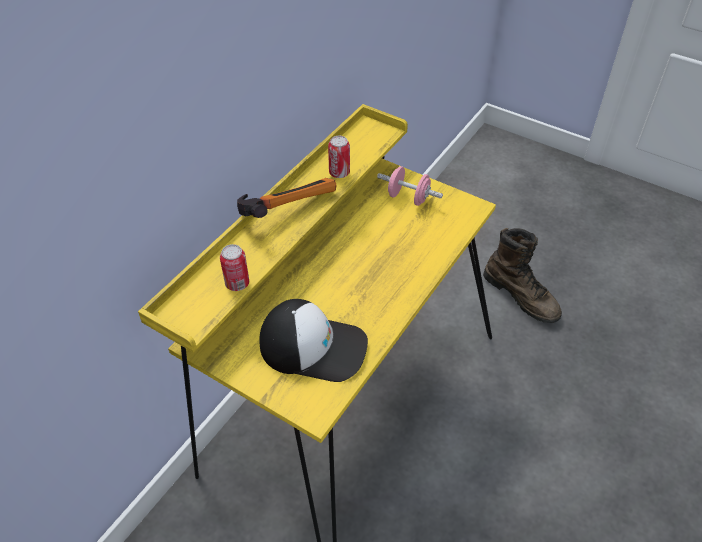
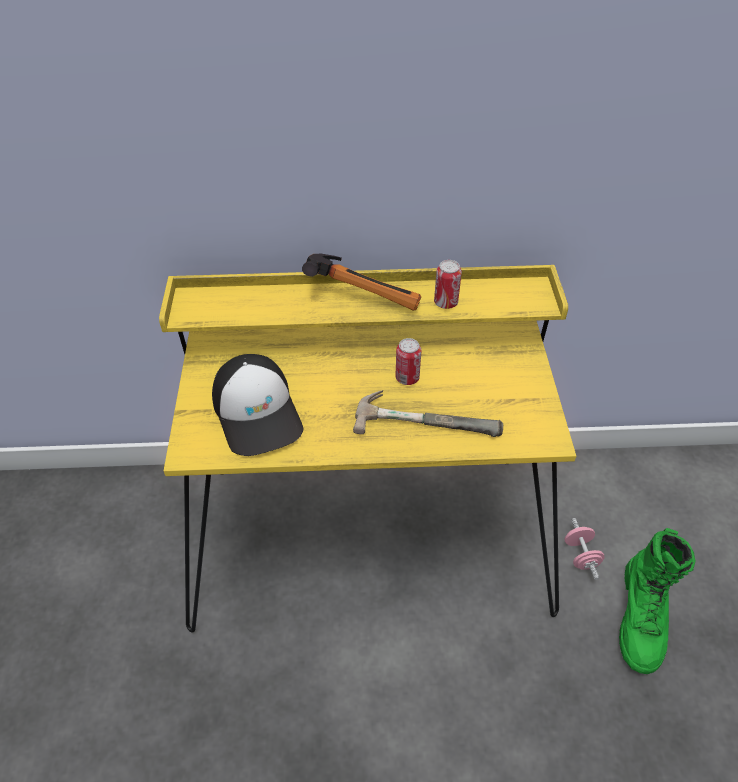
camera: 55 degrees right, 0 degrees up
(237, 283) = (249, 314): can -> can (407, 378)
(405, 253) = (427, 417): none -> hammer
(408, 198) = (506, 381): pink dumbbell -> pink dumbbell (580, 555)
(521, 296) = (642, 617): brown boot -> green boot

